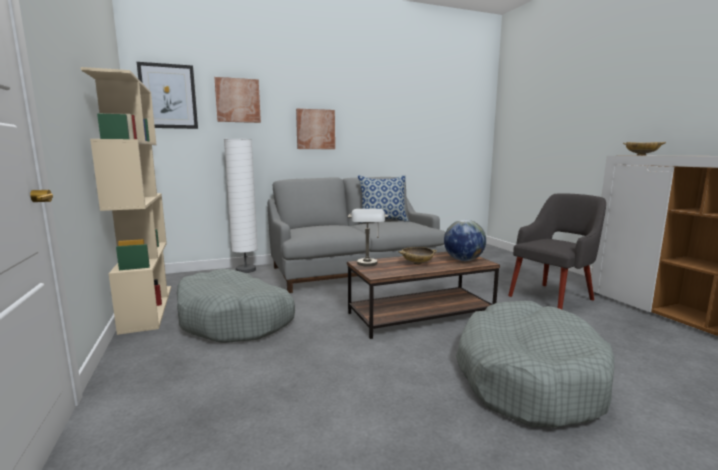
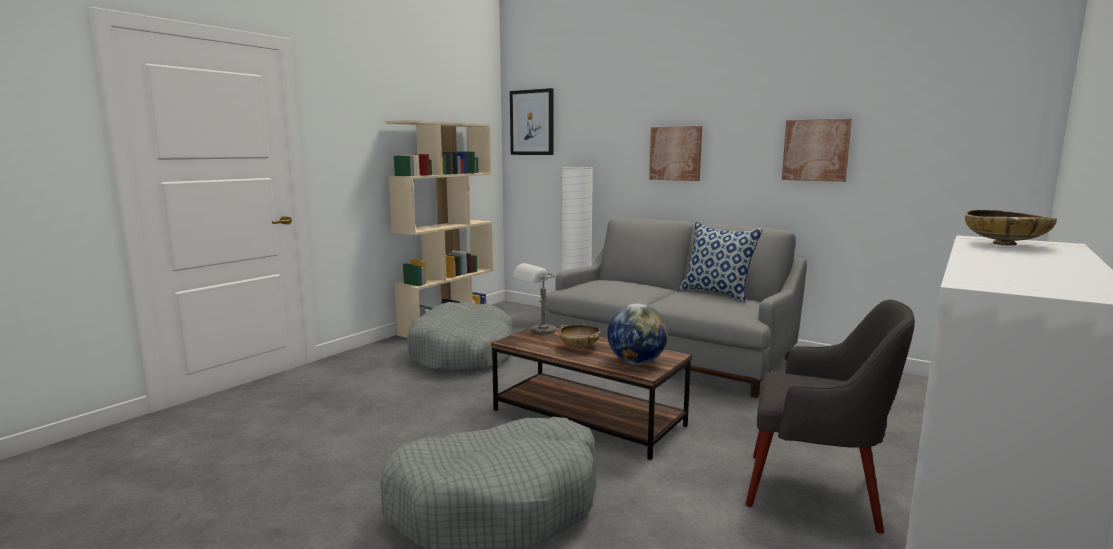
camera: 55 degrees right, 0 degrees up
(238, 100) = (590, 121): picture -> picture (816, 150)

